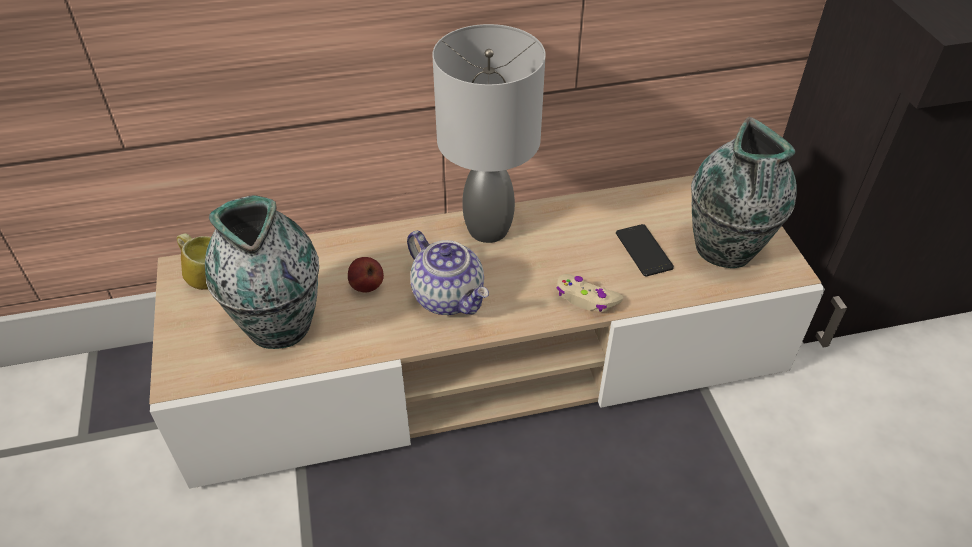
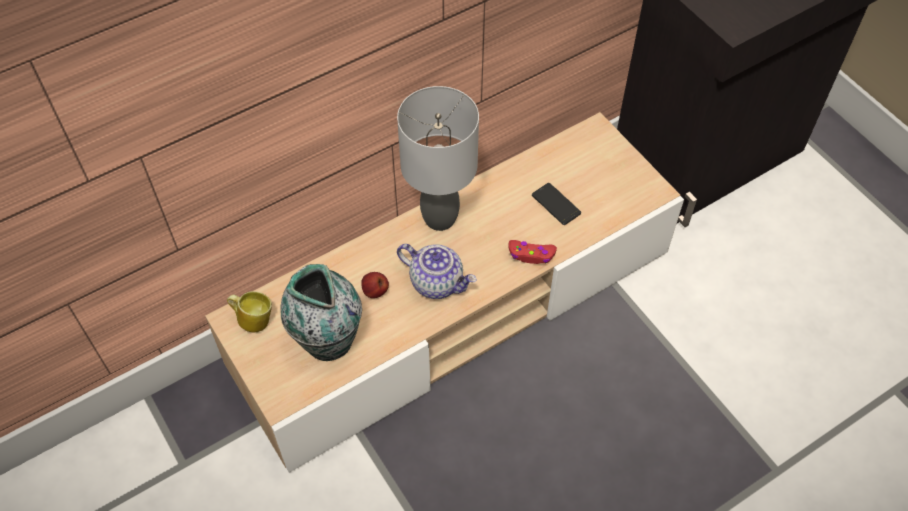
camera: 20 degrees left, 10 degrees up
(586, 299) = (531, 255): beige game controller -> red game controller
(725, 250) = (611, 187): vase -> none

